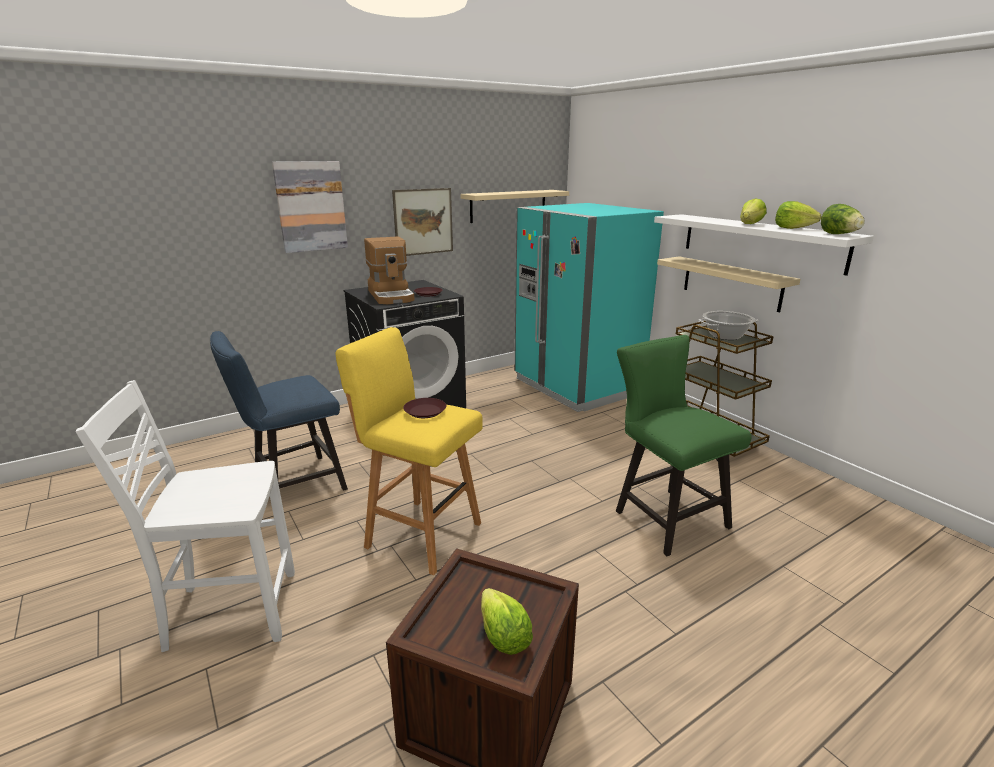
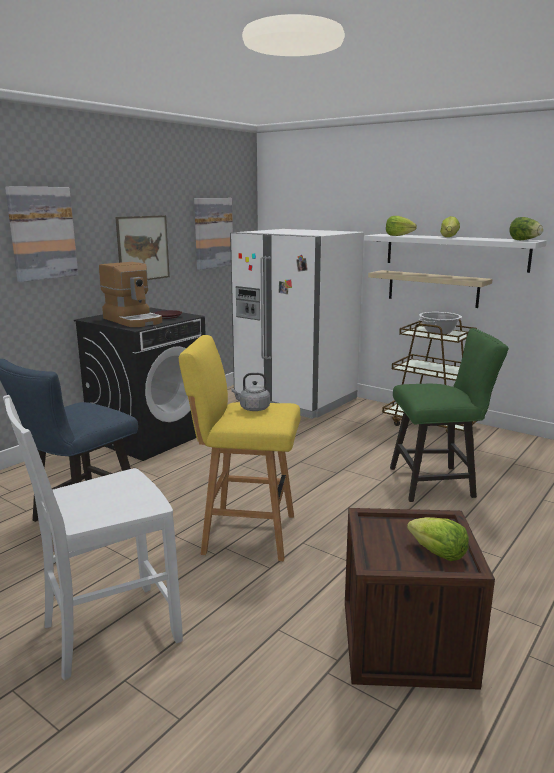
camera: 20 degrees left, 5 degrees down
(424, 411) = (253, 408): brown plate -> grey kettle
(508, 206) = (213, 233): beige shelf -> picture
(577, 386) = (295, 399): turquoise fridge -> white fridge
(664, 516) = (438, 483): green chair -> green chair turned 135 degrees clockwise
(792, 228) = (484, 238): lettuce -> lettuce (398, 235)

